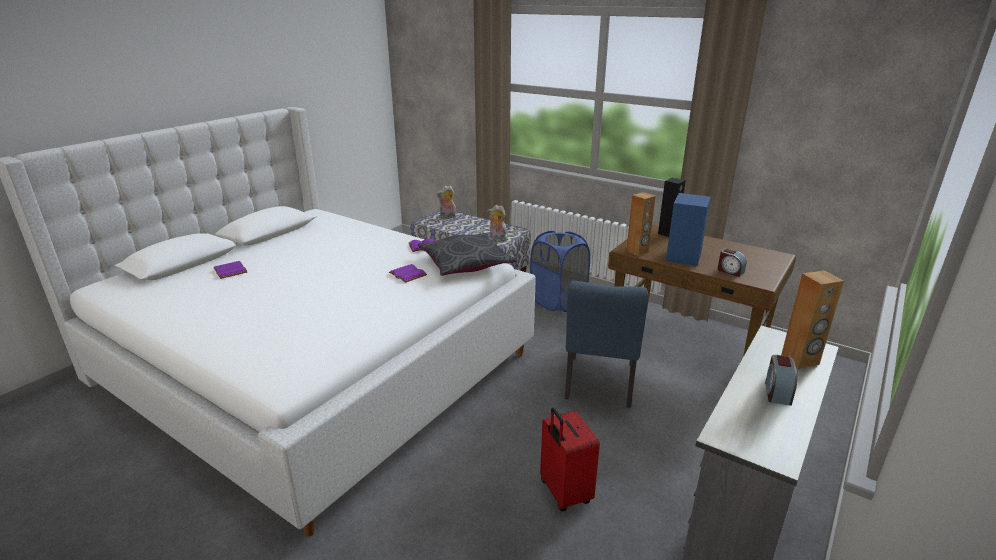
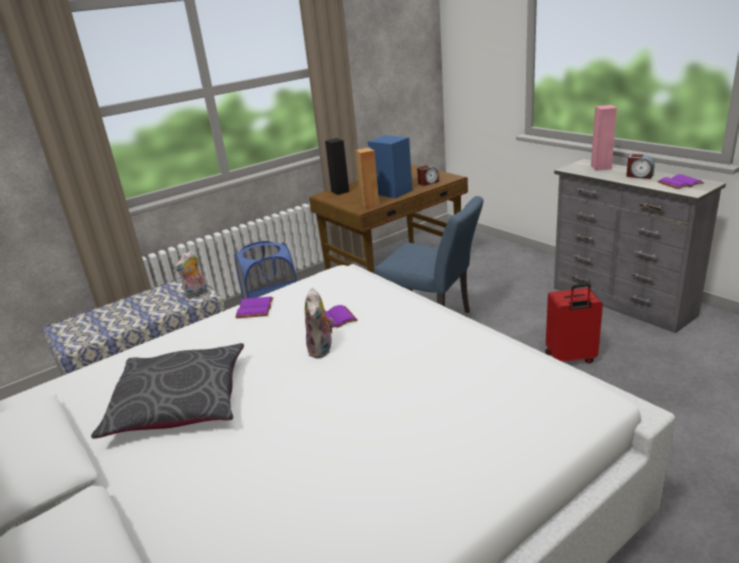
camera: 70 degrees left, 0 degrees up
(231, 271) = (196, 495): purple book -> purple book (680, 183)
(447, 217) = (81, 324): plush toy -> plush toy (322, 350)
(466, 263) = (327, 284): grey pillow -> grey pillow (180, 402)
(800, 360) = (601, 167): brown speaker -> pink speaker

